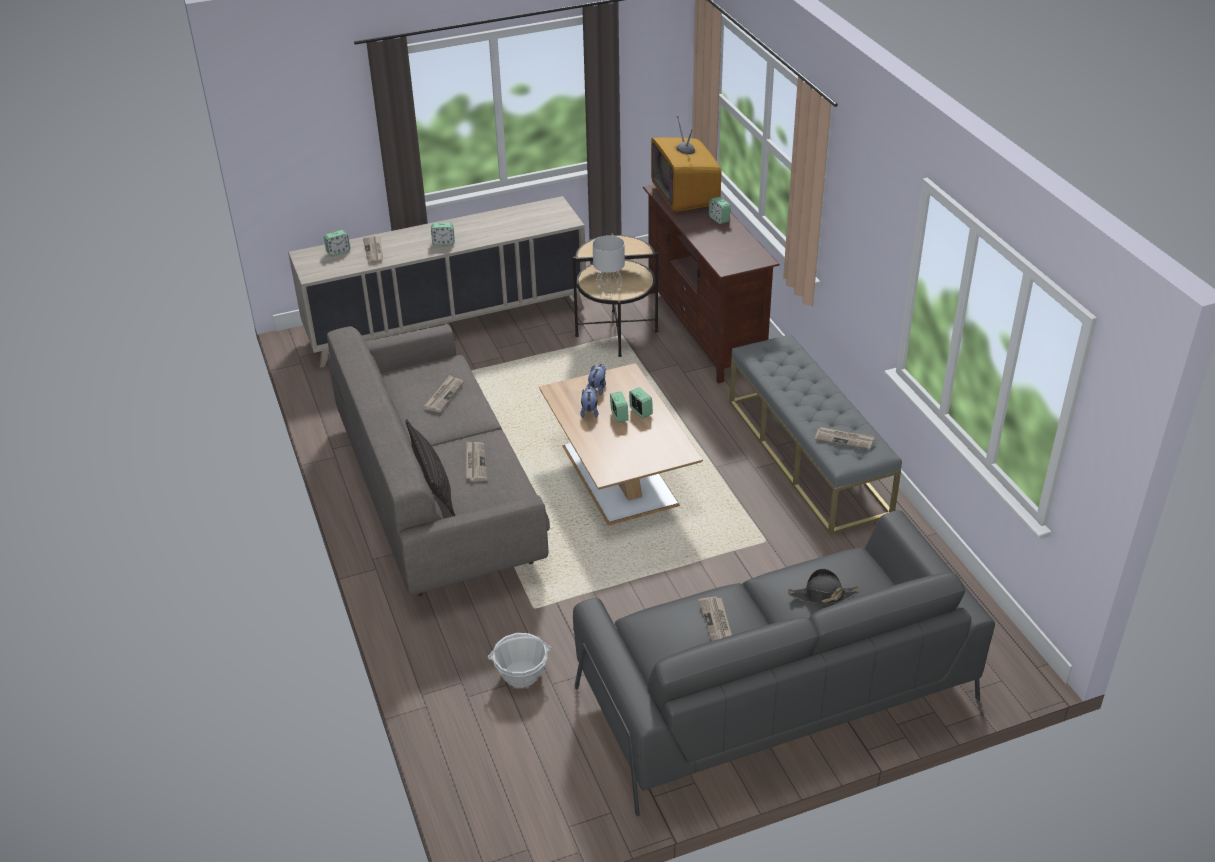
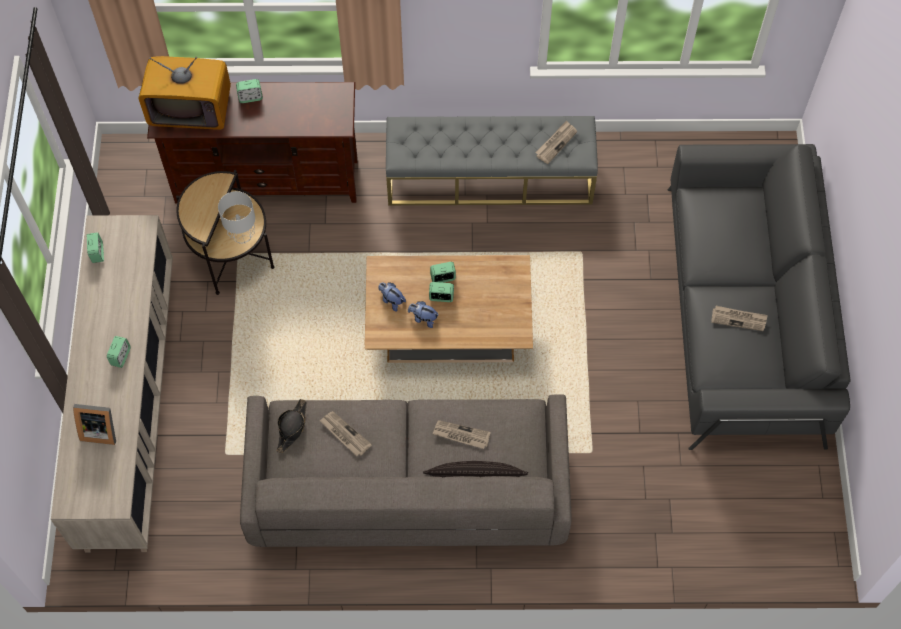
camera: 70 degrees left, 25 degrees up
(338, 251) = (80, 466): alarm clock -> alarm clock (97, 253)
(374, 251) = (99, 429): newspaper -> picture frame
(521, 674) = (662, 484): basket -> none
(822, 595) = (734, 237): black hat -> black hat (292, 428)

